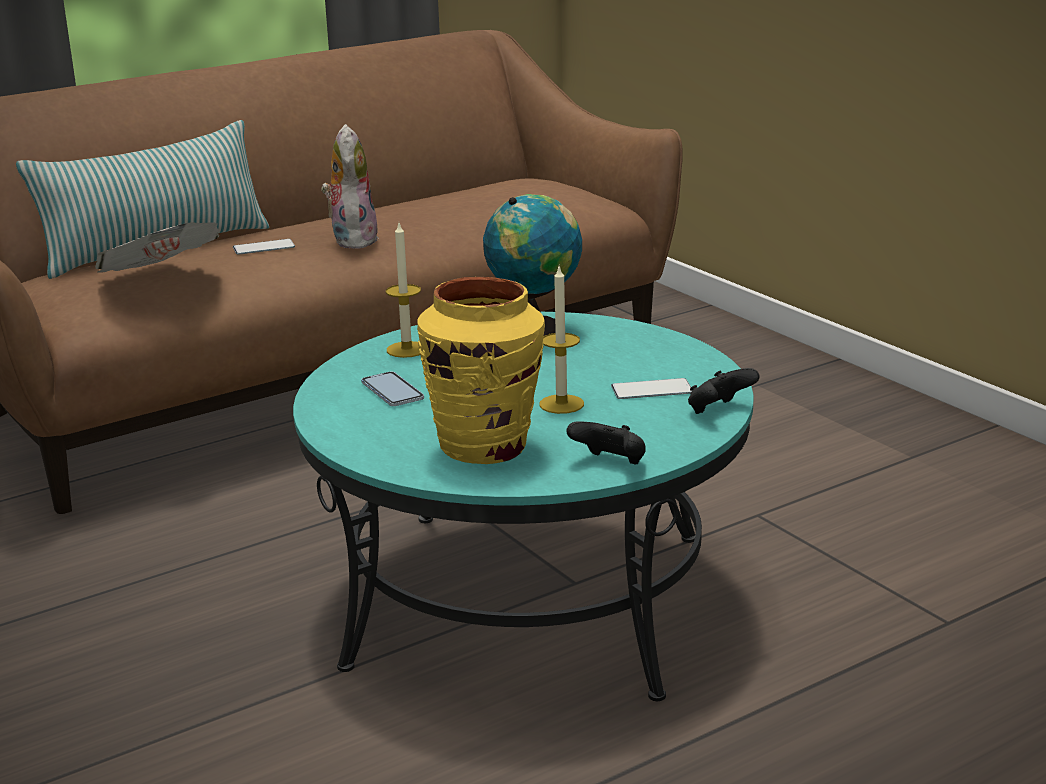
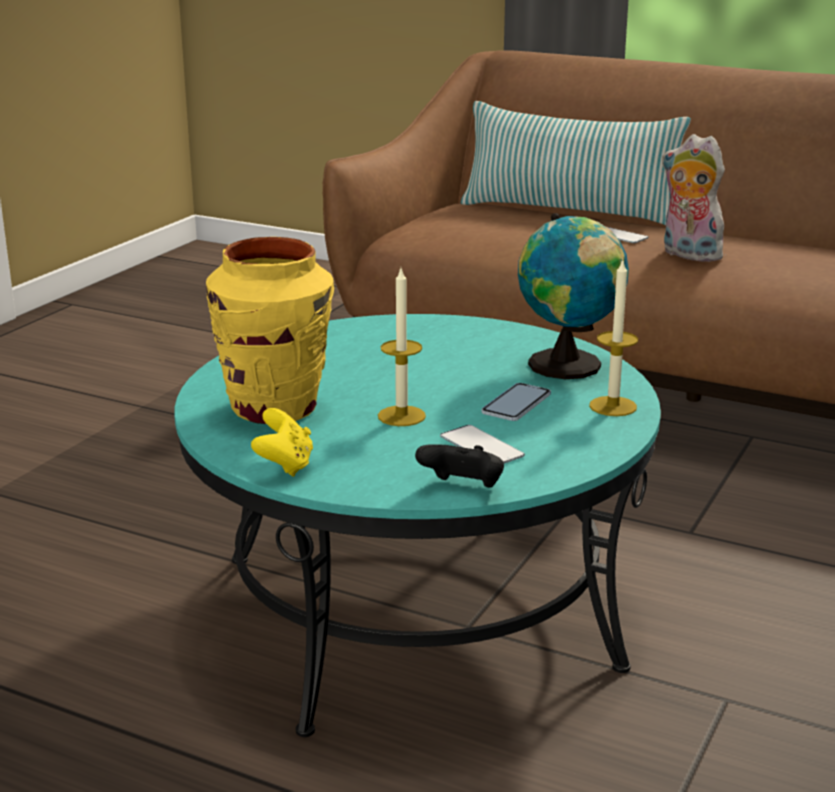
camera: 60 degrees right, 0 degrees up
(161, 282) = (494, 229): newspaper -> none
(352, 240) = (687, 255): plush toy -> plush toy turned 105 degrees counterclockwise
(392, 391) = (359, 349): phone -> phone (516, 404)
(406, 349) = (455, 332): candle -> candle (613, 406)
(610, 464) = (285, 465): black game controller -> yellow game controller

